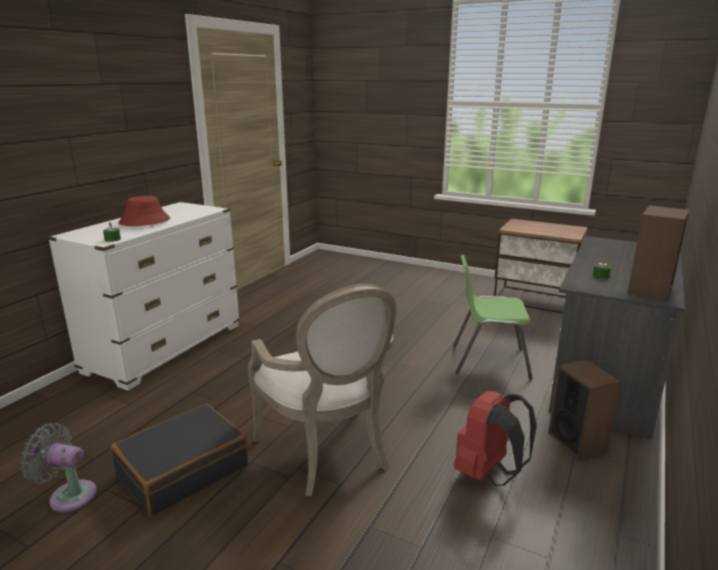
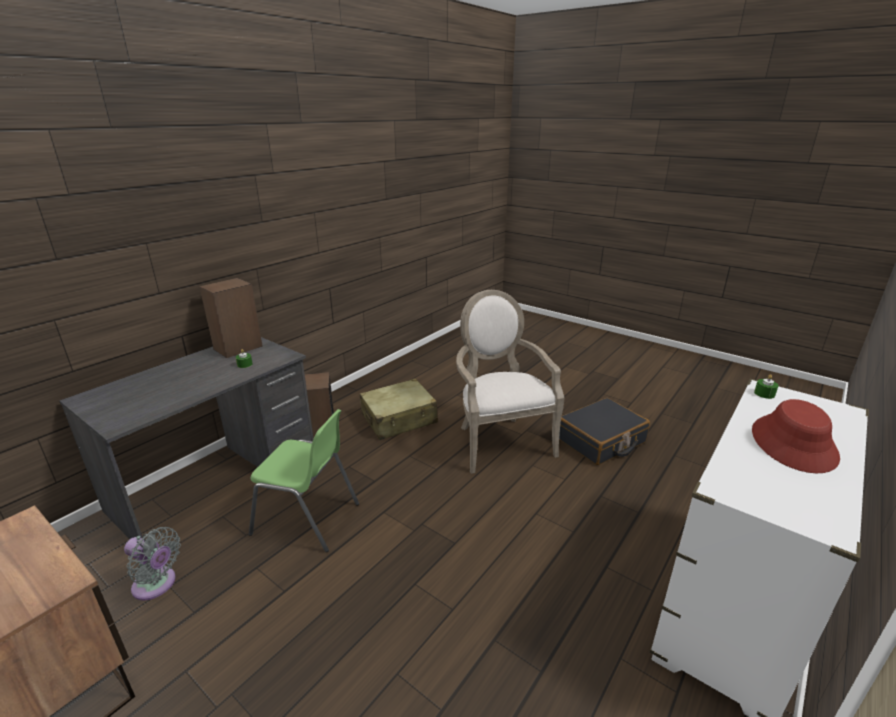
camera: 170 degrees left, 5 degrees up
(69, 495) = (666, 434): grey fan -> grey fan (157, 585)
(488, 474) = (399, 419): red backpack -> beige suitcase

